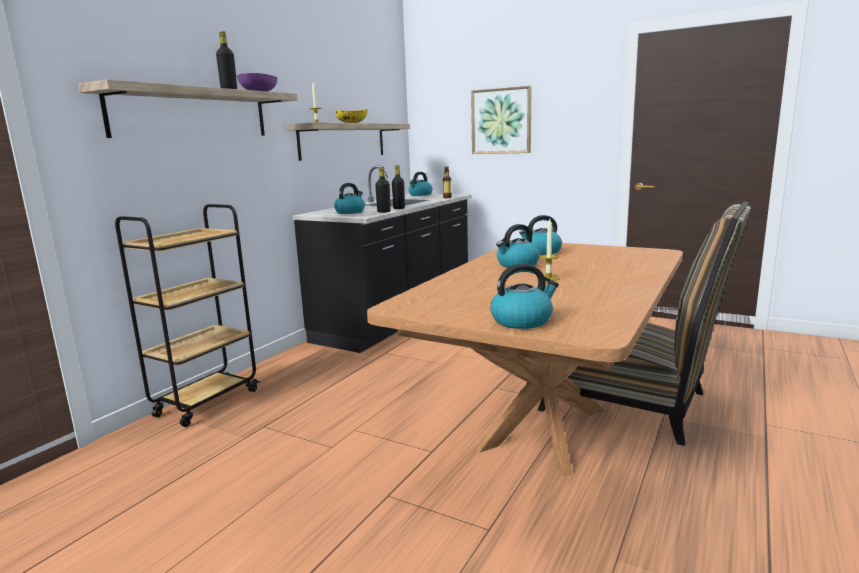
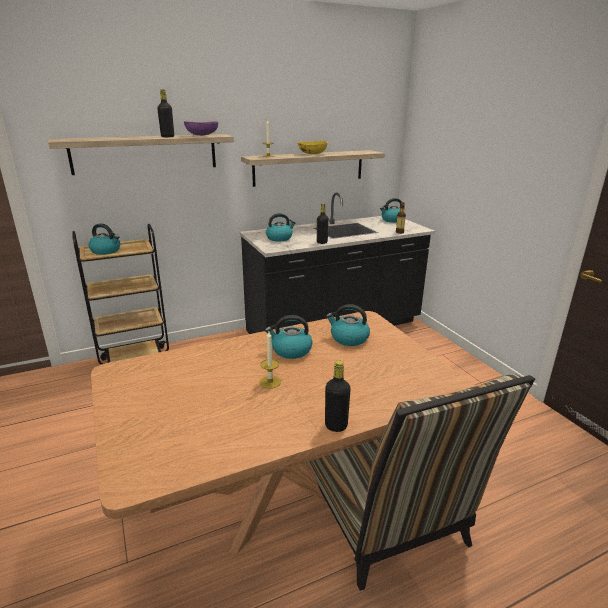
camera: 35 degrees right, 10 degrees up
(384, 212) = (299, 245): black bottle -> black bottle (336, 426)
(501, 121) = (473, 162): picture -> none
(522, 320) = (134, 432): kettle -> kettle (106, 251)

